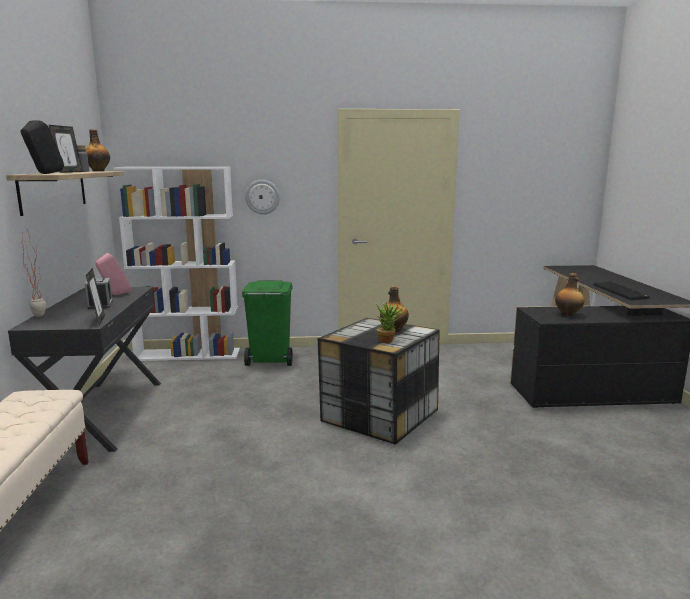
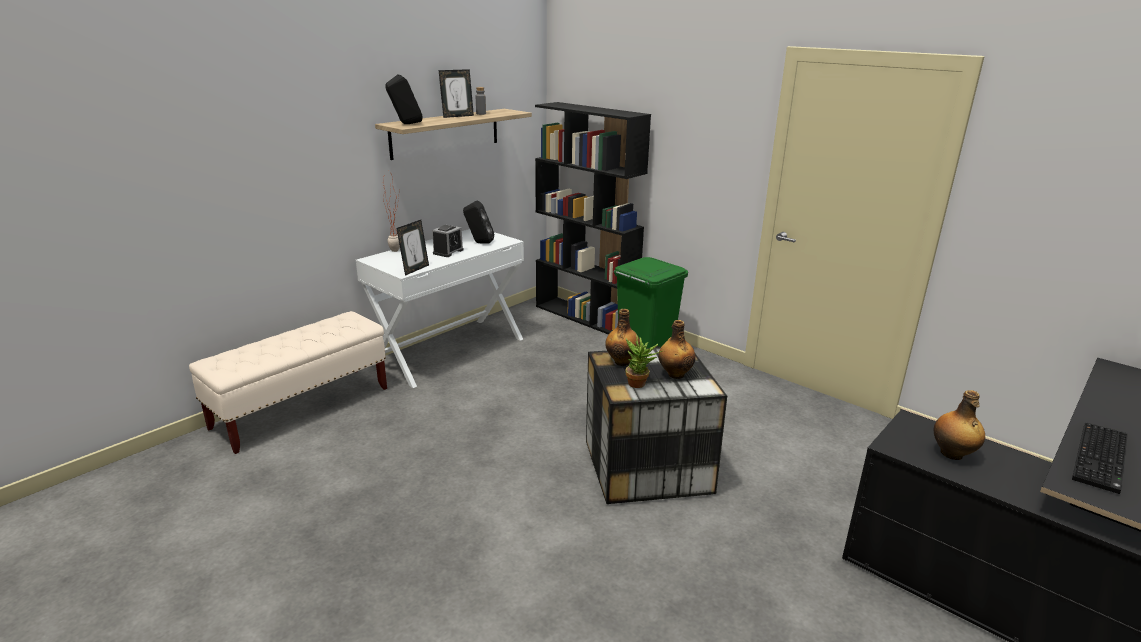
camera: 45 degrees right, 10 degrees up
(98, 171) = (507, 111): bottle -> bottle (622, 361)
(103, 414) = (449, 350): black desk -> white desk
(115, 295) = (479, 243): pink speaker -> black speaker
(189, 354) = (586, 317): white bookcase -> black bookcase
(262, 197) = (682, 156): wall clock -> none

